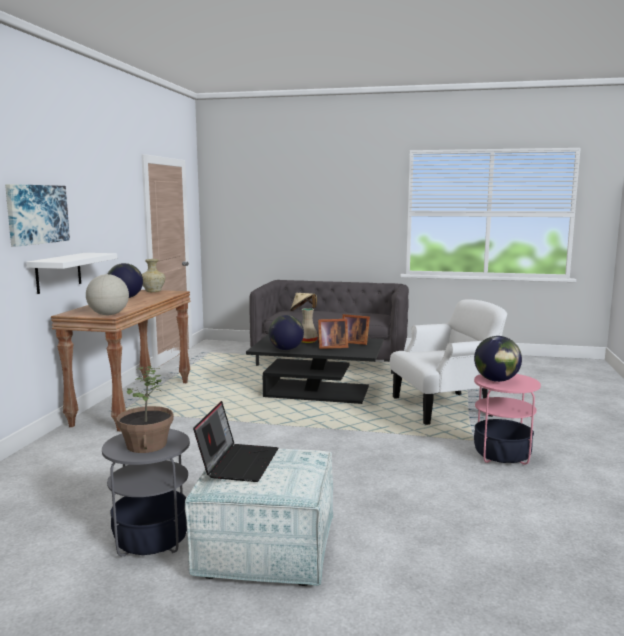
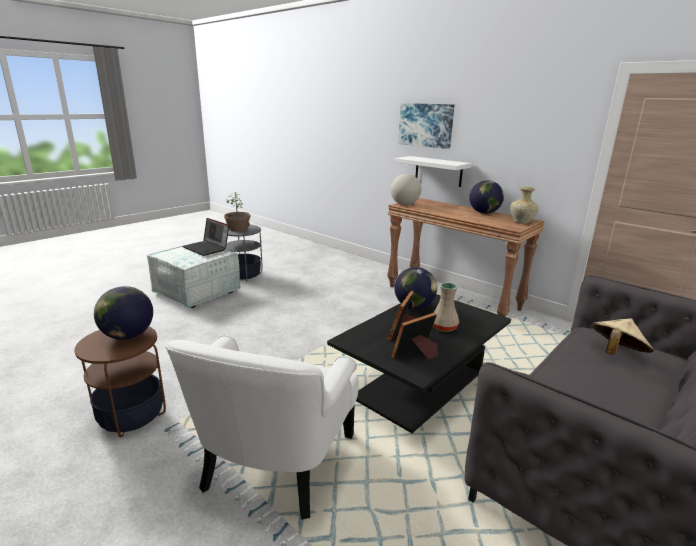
camera: 120 degrees right, 10 degrees up
(502, 456) = (131, 417): pink side table -> brown side table

